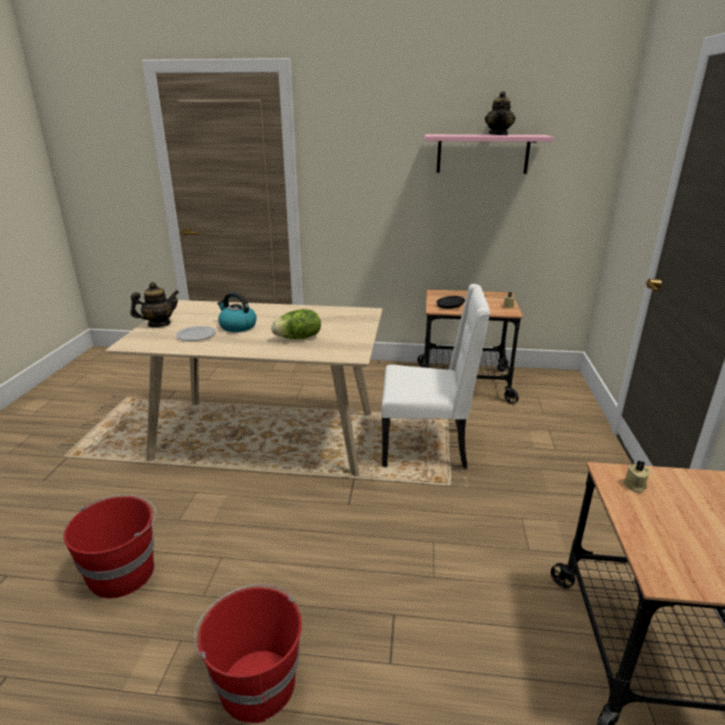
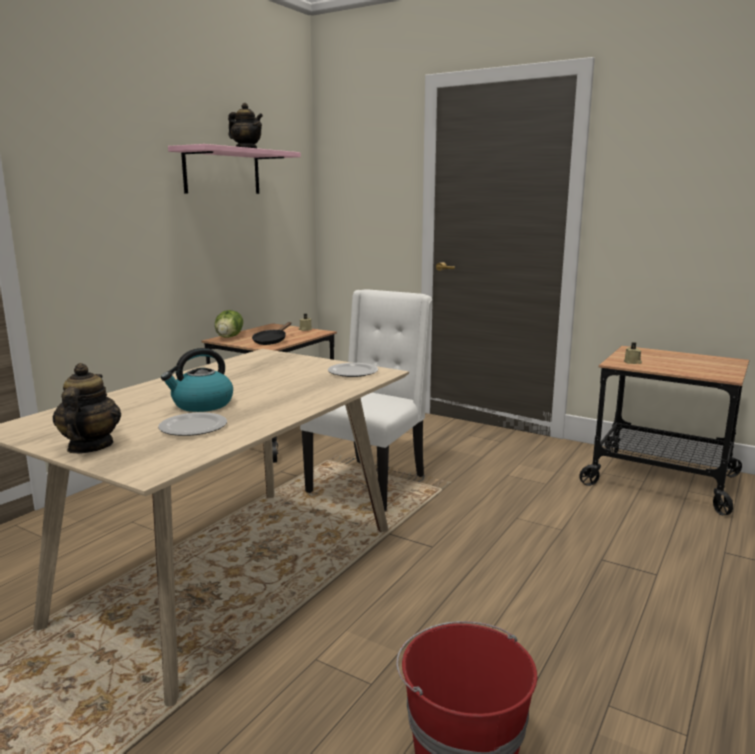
camera: 65 degrees left, 10 degrees down
(256, 683) = (674, 654): red bucket -> none
(298, 338) = (298, 384): lettuce -> lettuce (229, 337)
(343, 346) = (352, 372): none -> plate

